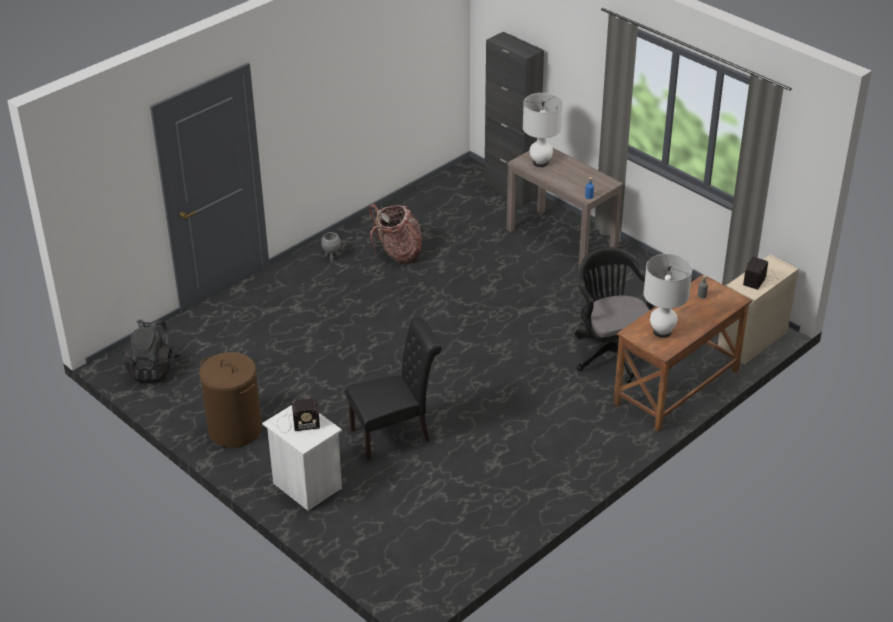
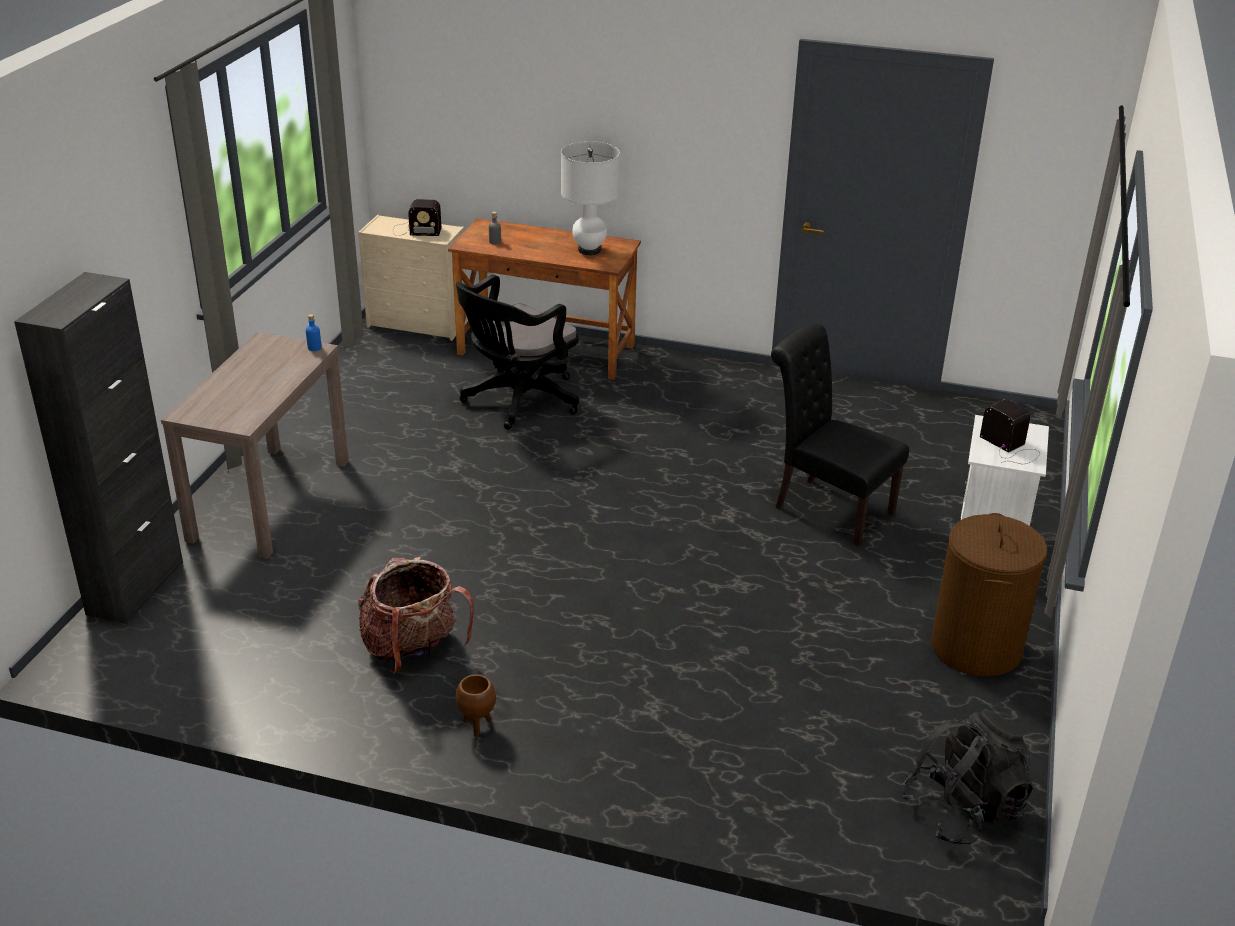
camera: 120 degrees left, 5 degrees down
(332, 258) = (476, 726): grey planter -> brown planter
(540, 163) = (234, 406): white table lamp -> none

